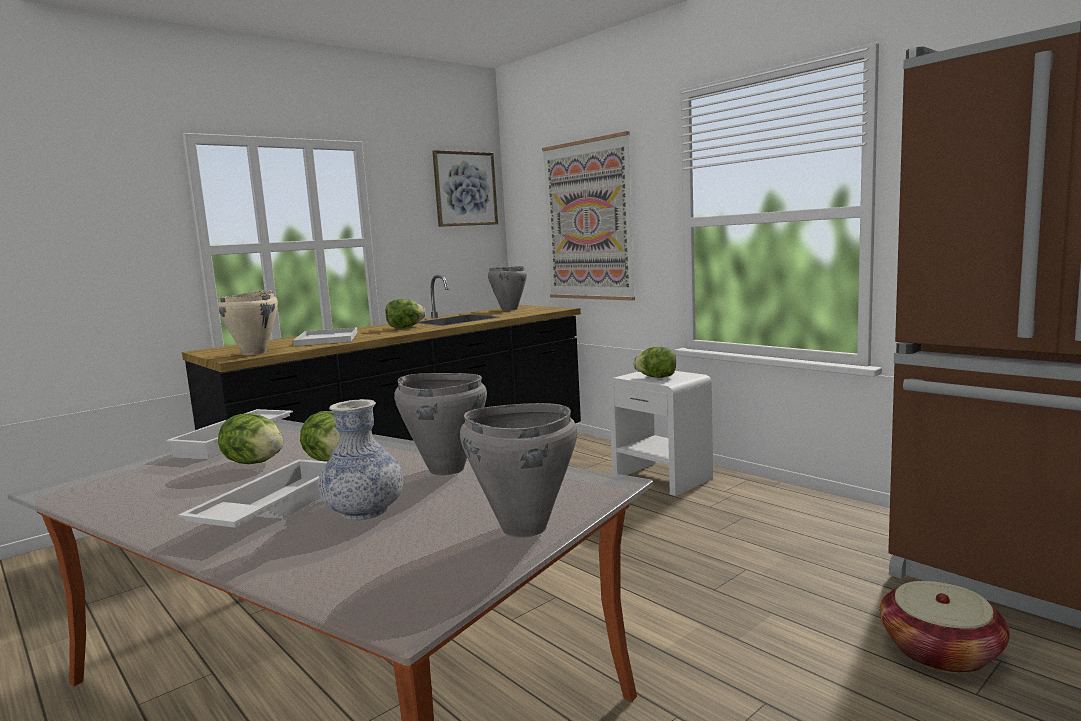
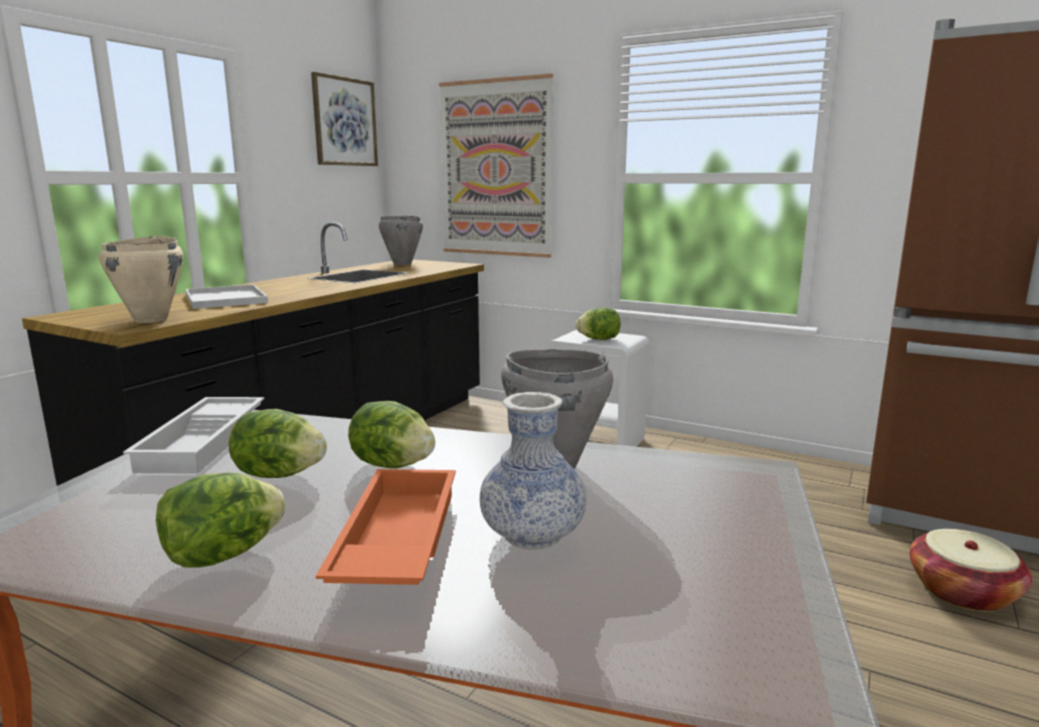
camera: 20 degrees left, 5 degrees up
(272, 507) = (394, 541): white tray -> orange tray
(405, 327) = (310, 285): lettuce -> lettuce (223, 555)
(523, 528) = (754, 537): grey cooking pot -> none

